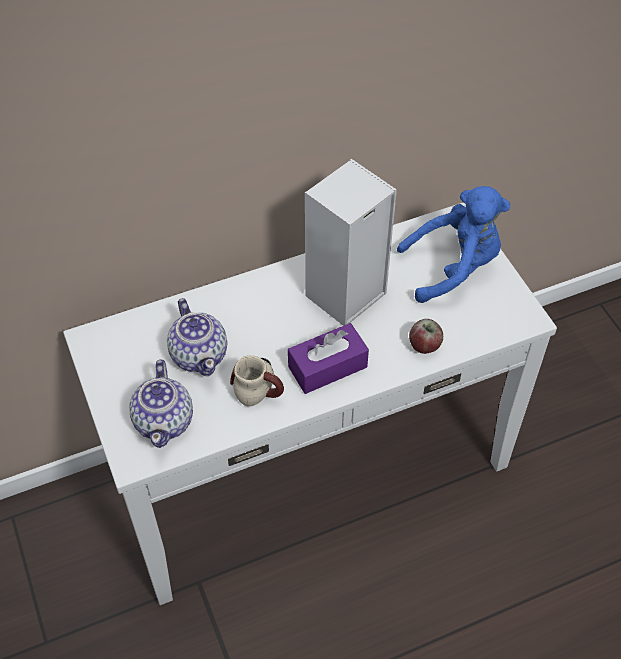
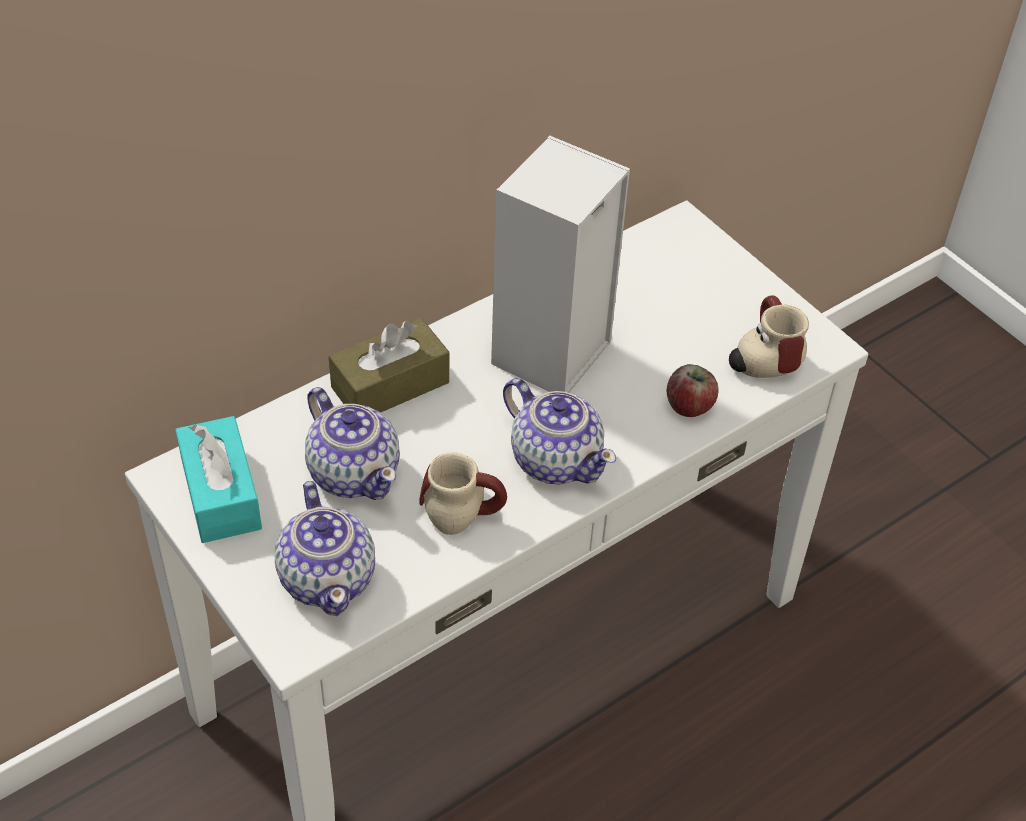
camera: 15 degrees left, 5 degrees down
(115, 355) = (221, 494): none -> turquoise tissue box
(238, 300) = (390, 385): none -> brown tissue box
(327, 367) = (555, 459): purple tissue box -> teapot
(453, 267) = (697, 293): blue plush toy -> none
(482, 319) = (761, 358): none -> mug

